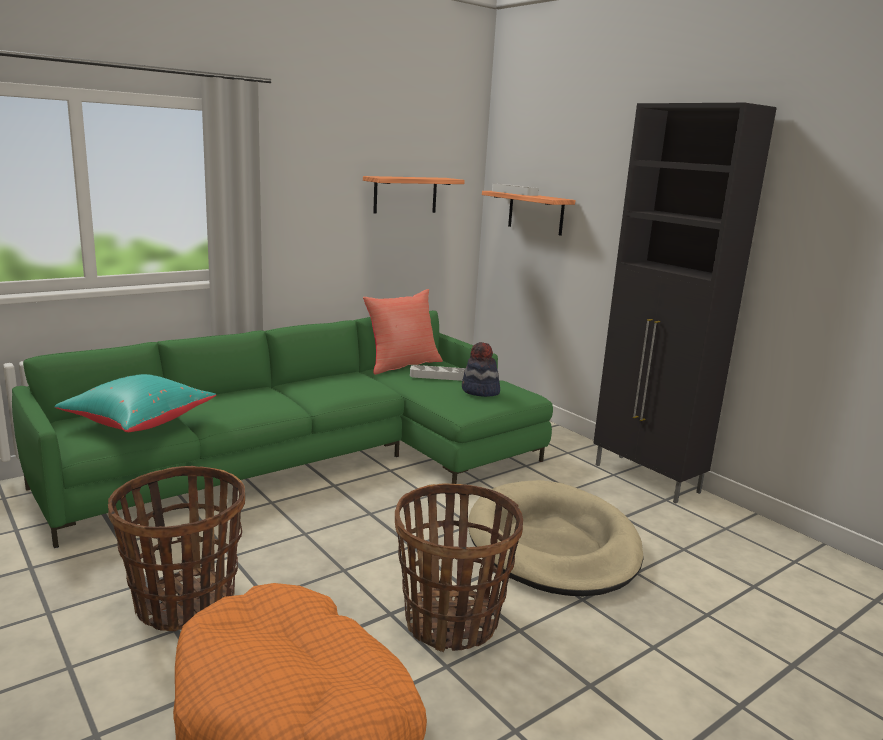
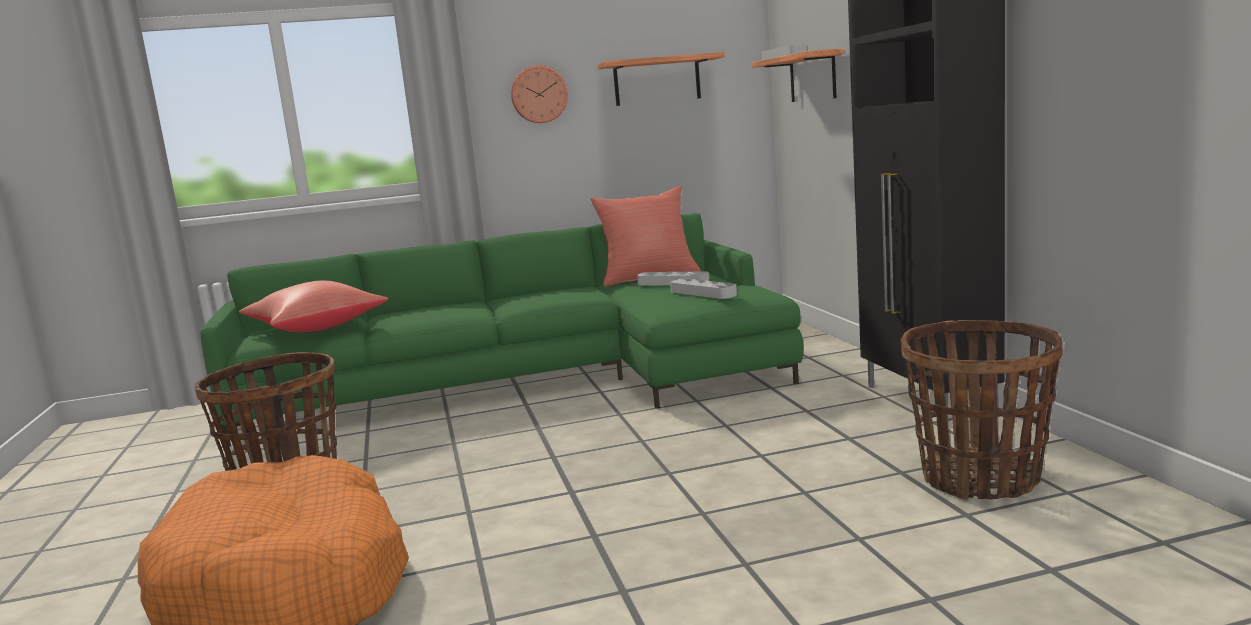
camera: 25 degrees right, 5 degrees down
(138, 422) = (315, 328): turquoise pillow -> red pillow
(314, 198) = (538, 94): none -> wall clock
(451, 622) = (525, 523): basket -> basket (980, 478)
(480, 391) = (703, 293): hat -> grey tray
(553, 544) = (723, 461): beige dog bed -> none

